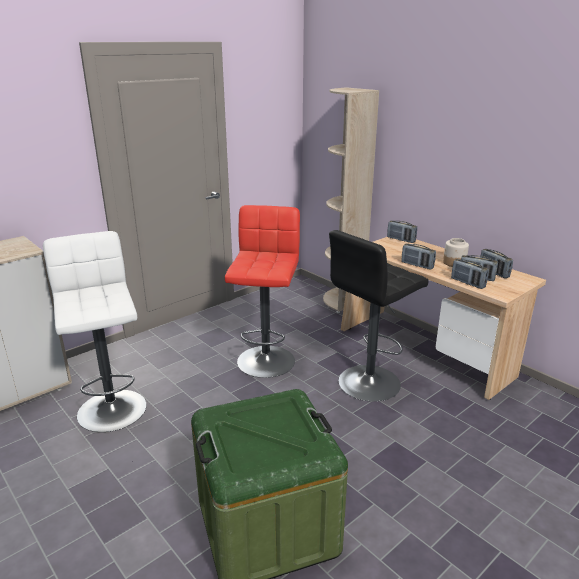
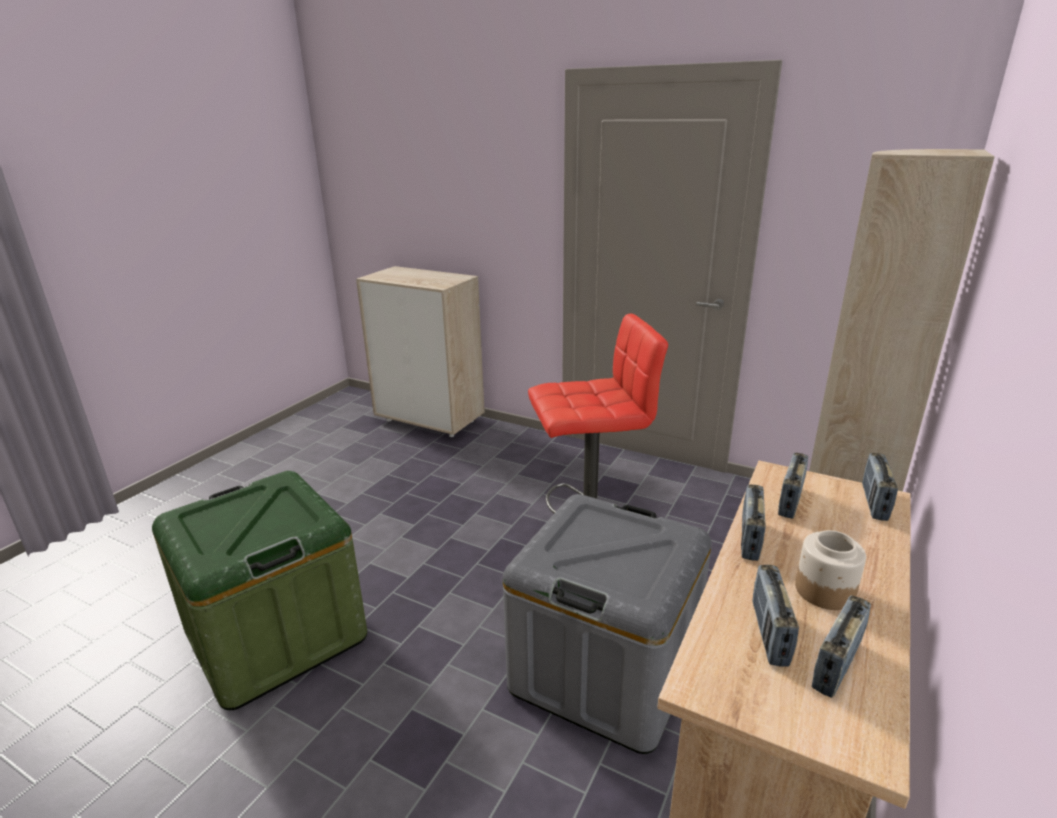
camera: 70 degrees right, 0 degrees up
(113, 410) = (433, 474): white stool -> none
(368, 383) = (605, 668): black stool -> grey storage box
(467, 283) = (719, 621): radio -> radio (790, 501)

